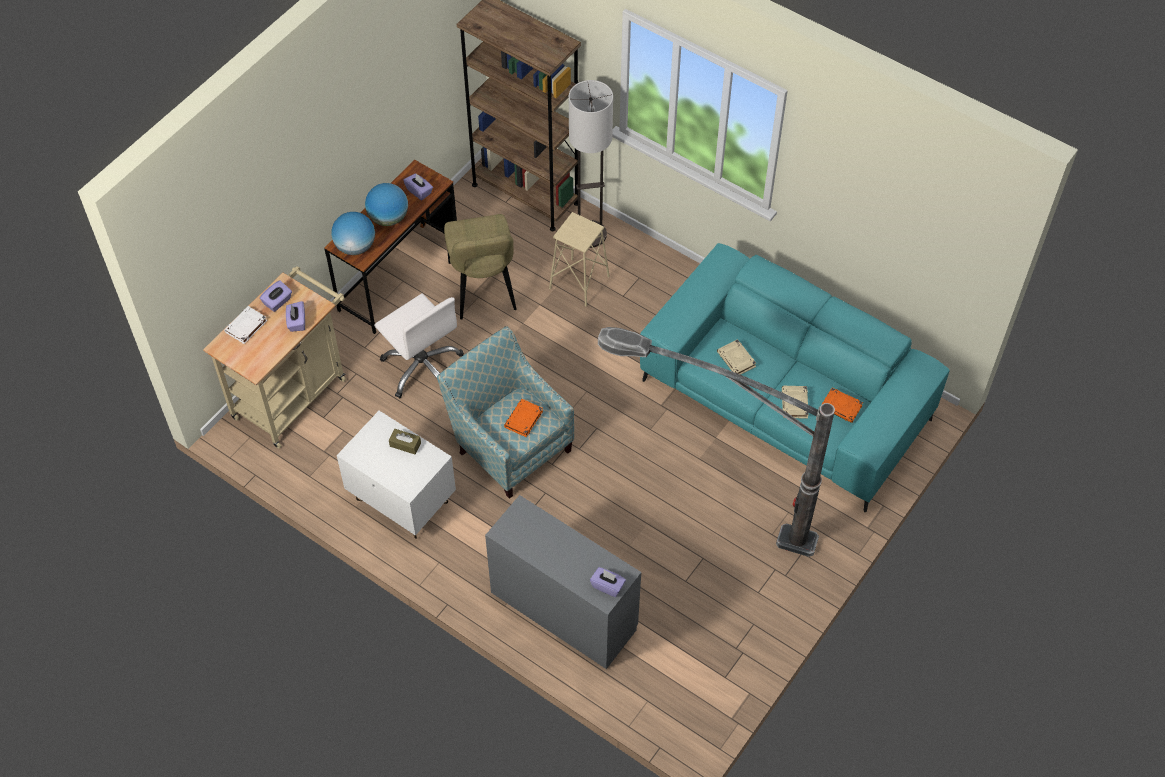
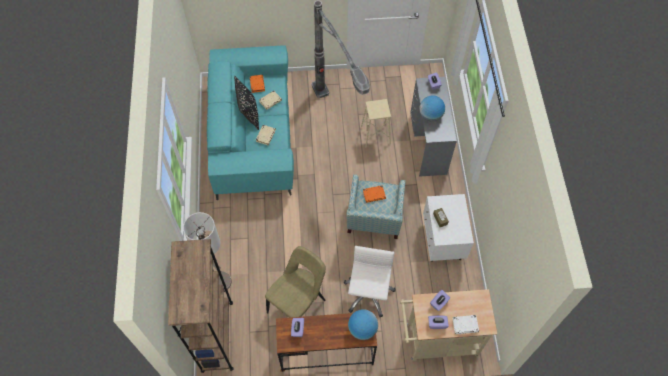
camera: 130 degrees left, 5 degrees up
(388, 218) = (329, 329): globe -> globe (430, 115)
(579, 282) = (256, 263): beige stool -> beige stool (375, 135)
(794, 365) = (249, 114): none -> black pillow

